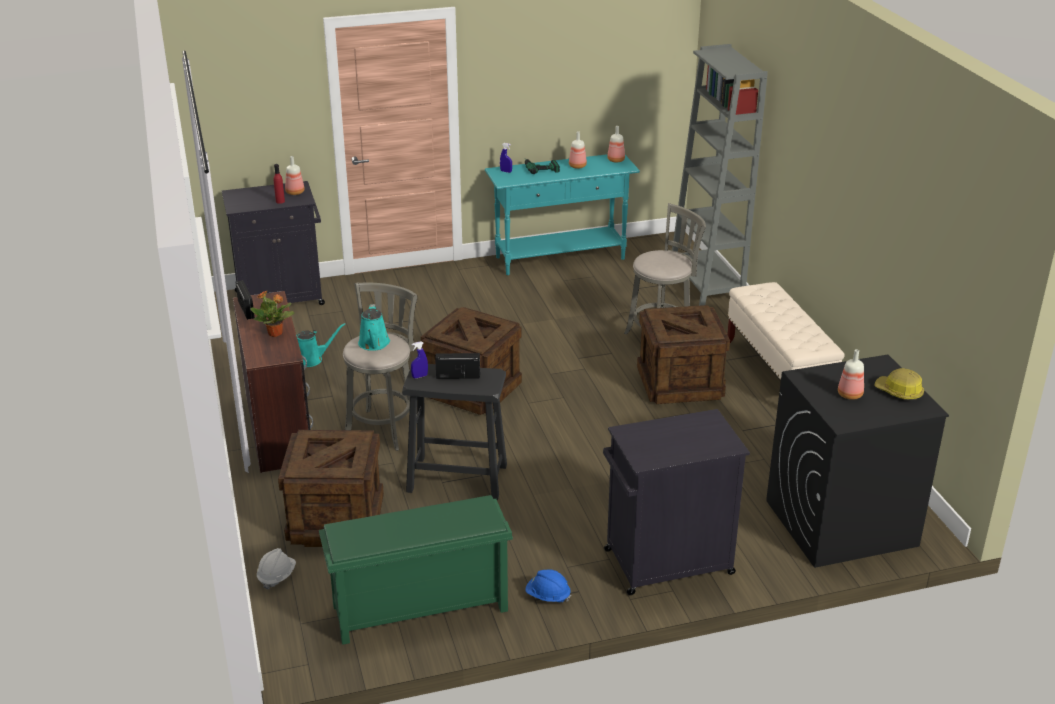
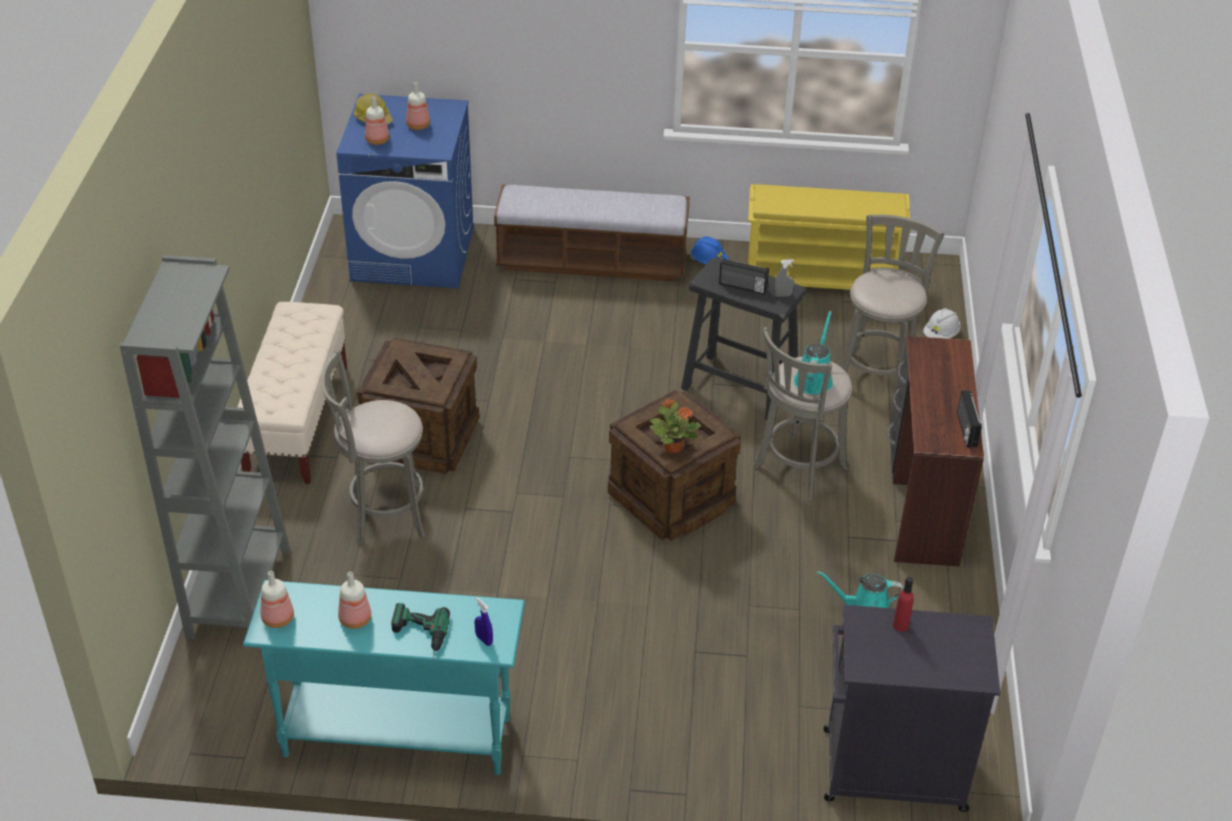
camera: 160 degrees left, 10 degrees up
(275, 333) = (933, 381): potted plant -> potted plant (673, 447)
(294, 192) = (873, 646): bottle -> bottle (378, 140)
(335, 520) = (876, 374): crate -> grey stool
(418, 609) = (821, 278): green shoe rack -> yellow shoe rack
(419, 376) = (783, 295): blue spray bottle -> grey spray bottle
(666, 563) = (592, 262): black cabinet -> bench
(840, 523) = (414, 254): black washing machine -> blue washing machine

